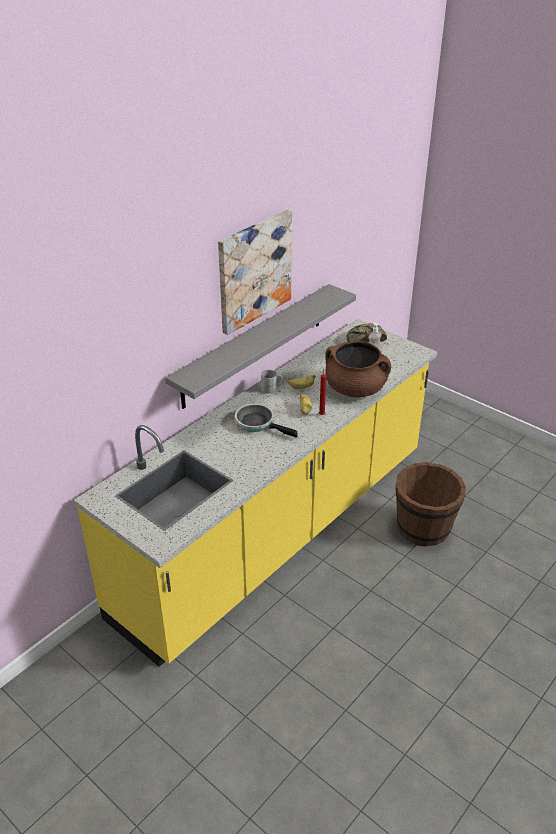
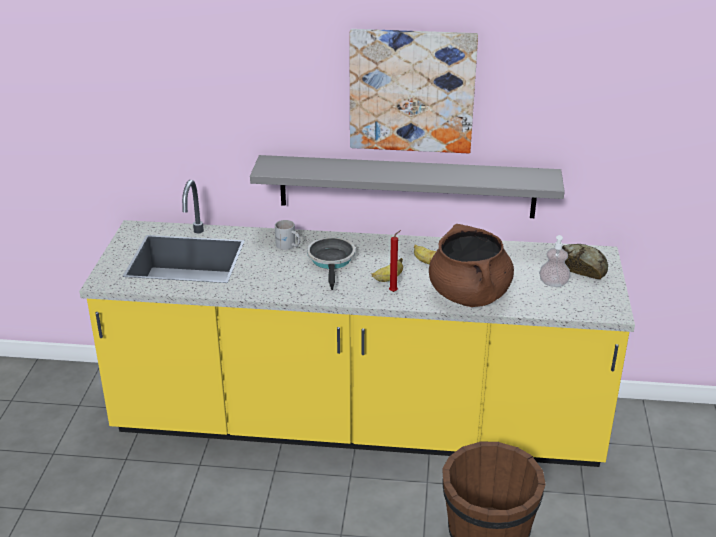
camera: 55 degrees right, 5 degrees down
(272, 388) = (401, 246): white mug -> white mug (288, 246)

